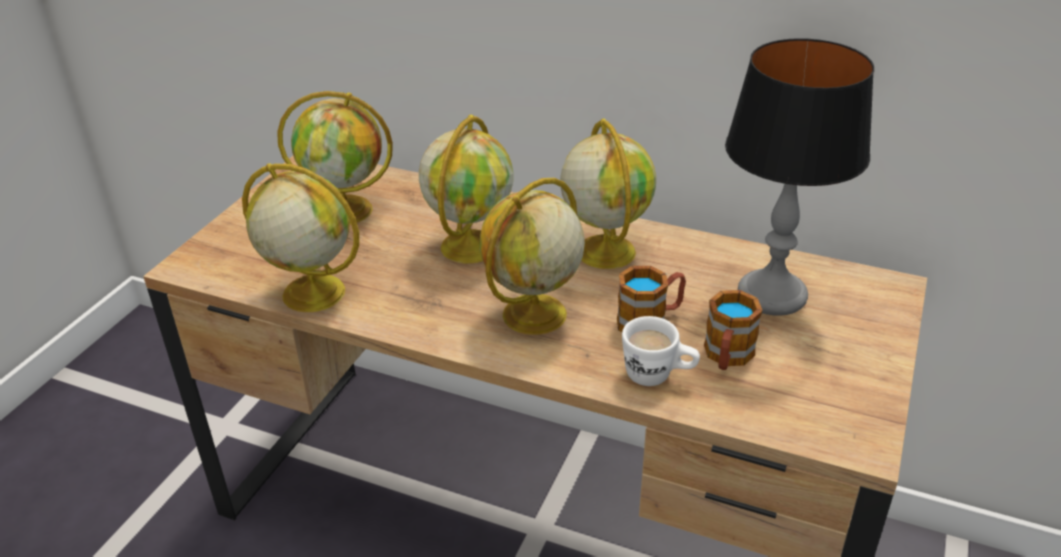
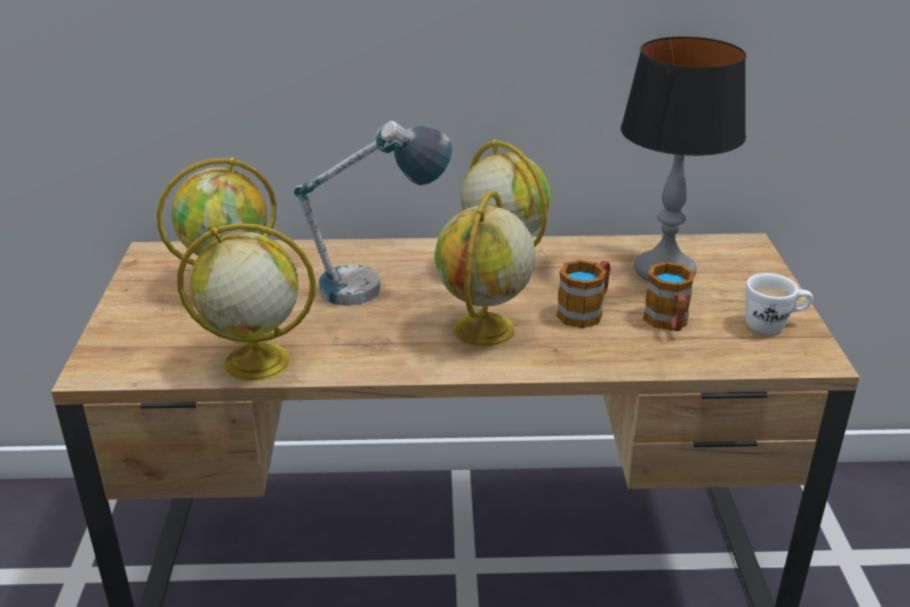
camera: 25 degrees left, 5 degrees down
(470, 245) = (377, 289): globe -> table lamp
(658, 376) = (627, 351): white mug -> white mug (773, 325)

